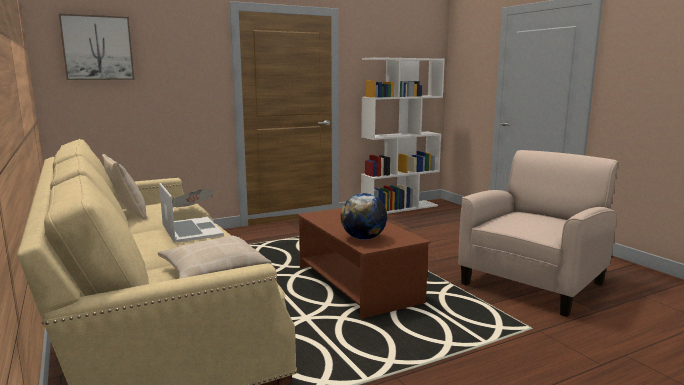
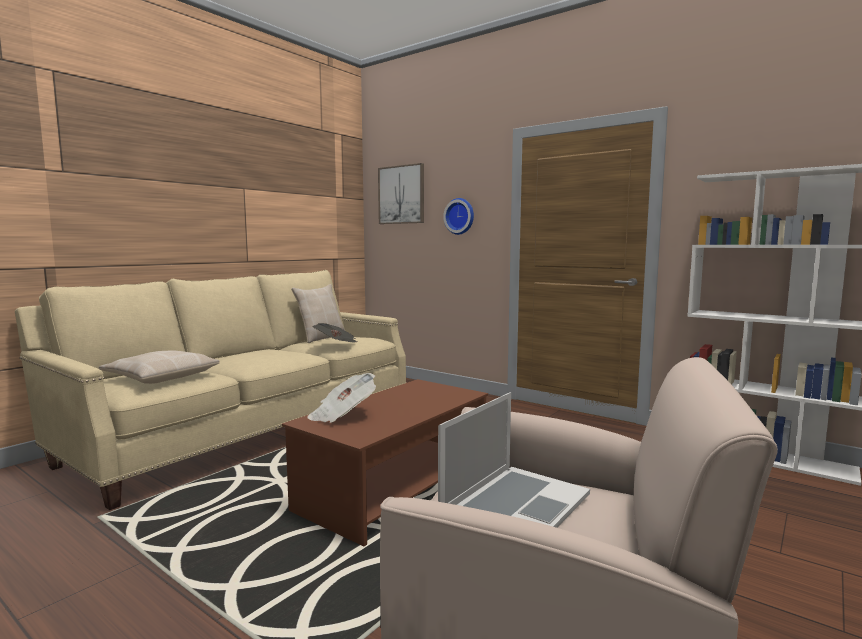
camera: 65 degrees right, 5 degrees down
(180, 74) = (460, 216): none -> wall clock
(191, 230) = (276, 355): laptop -> laptop (515, 505)
(363, 238) = (342, 415): globe -> newspaper

